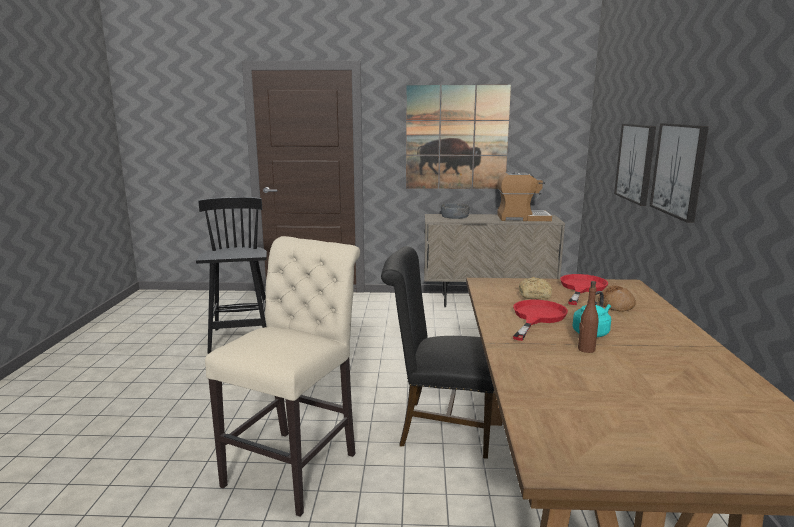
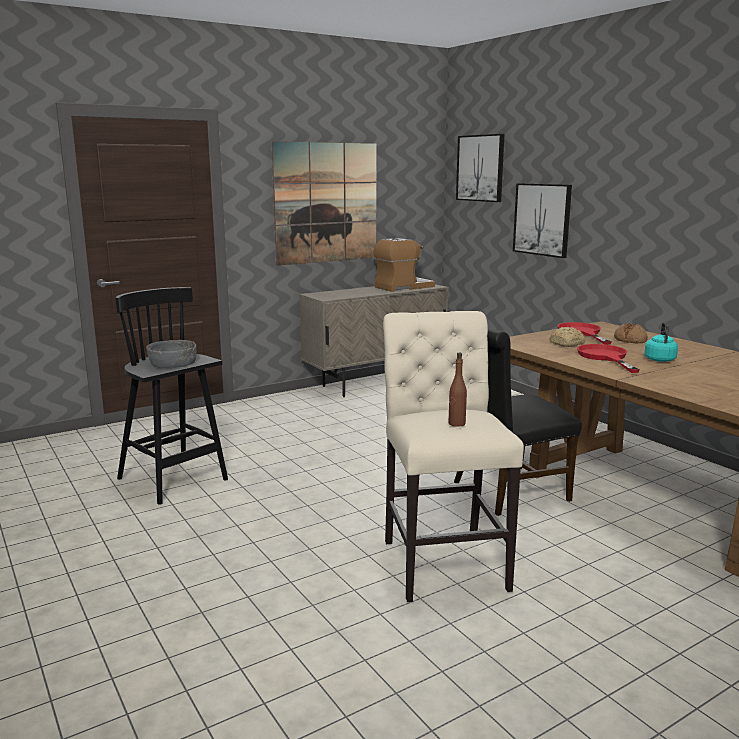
camera: 35 degrees left, 0 degrees up
(454, 216) = (336, 292): grey bowl -> grey bowl (172, 362)
(586, 349) = (681, 369): brown bottle -> brown bottle (456, 423)
(679, 170) = (615, 222): picture -> picture (480, 168)

